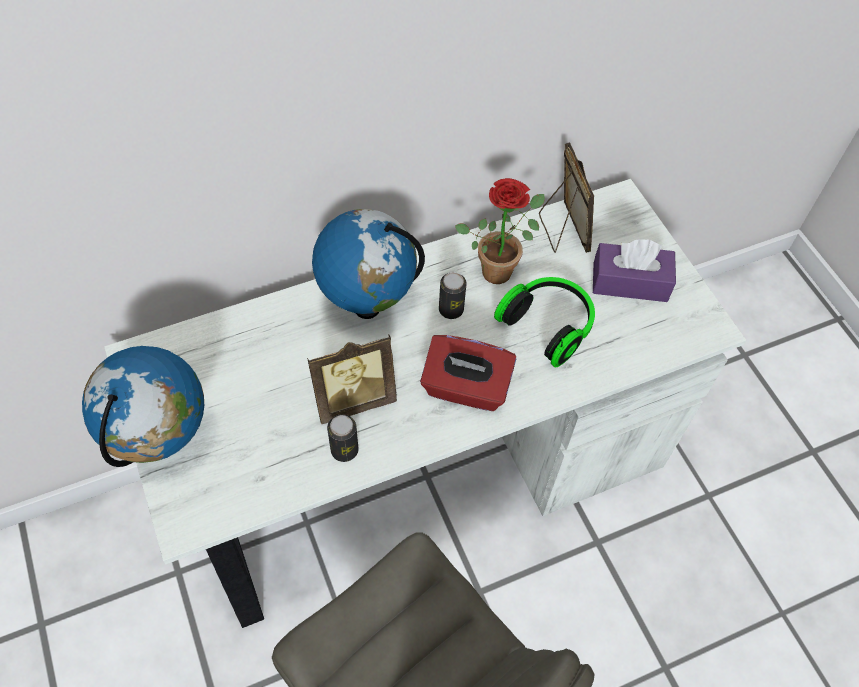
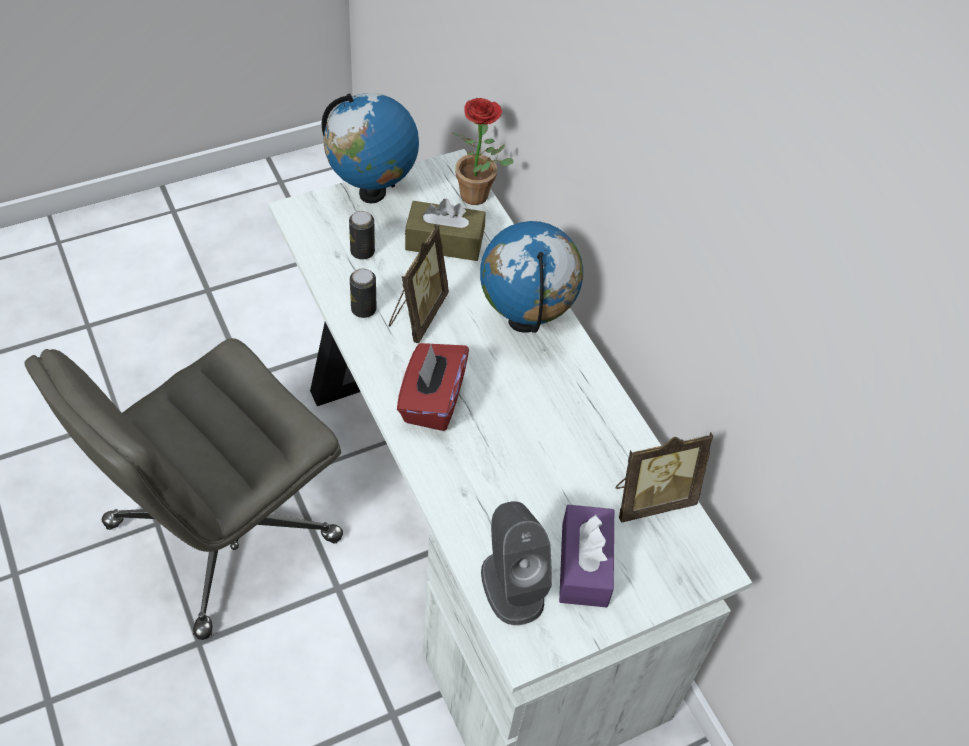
camera: 85 degrees right, 5 degrees down
(251, 370) = (444, 242): none -> brown tissue box
(353, 399) = (417, 314): picture frame -> picture frame turned 135 degrees counterclockwise
(451, 309) = (526, 390): can -> can (362, 252)
(500, 267) = (587, 435): potted plant -> potted plant (480, 197)
(549, 325) = (514, 477): headphones -> none
(656, 334) = (512, 585): none -> grey speaker

